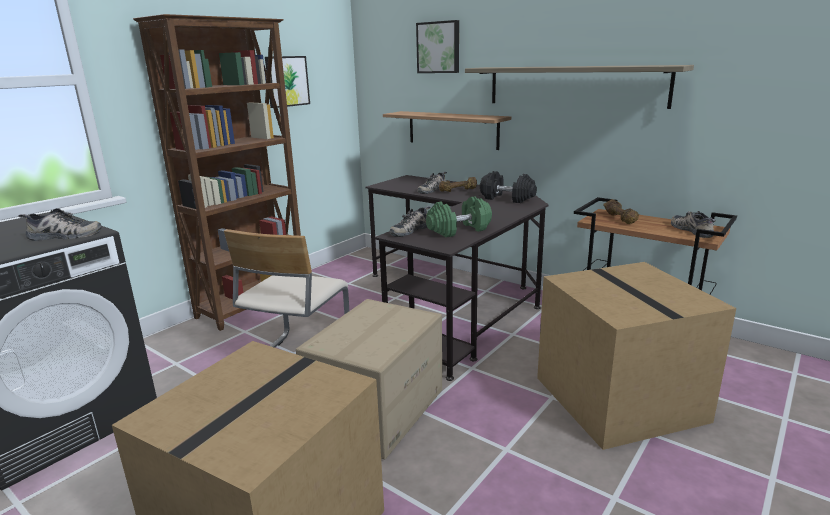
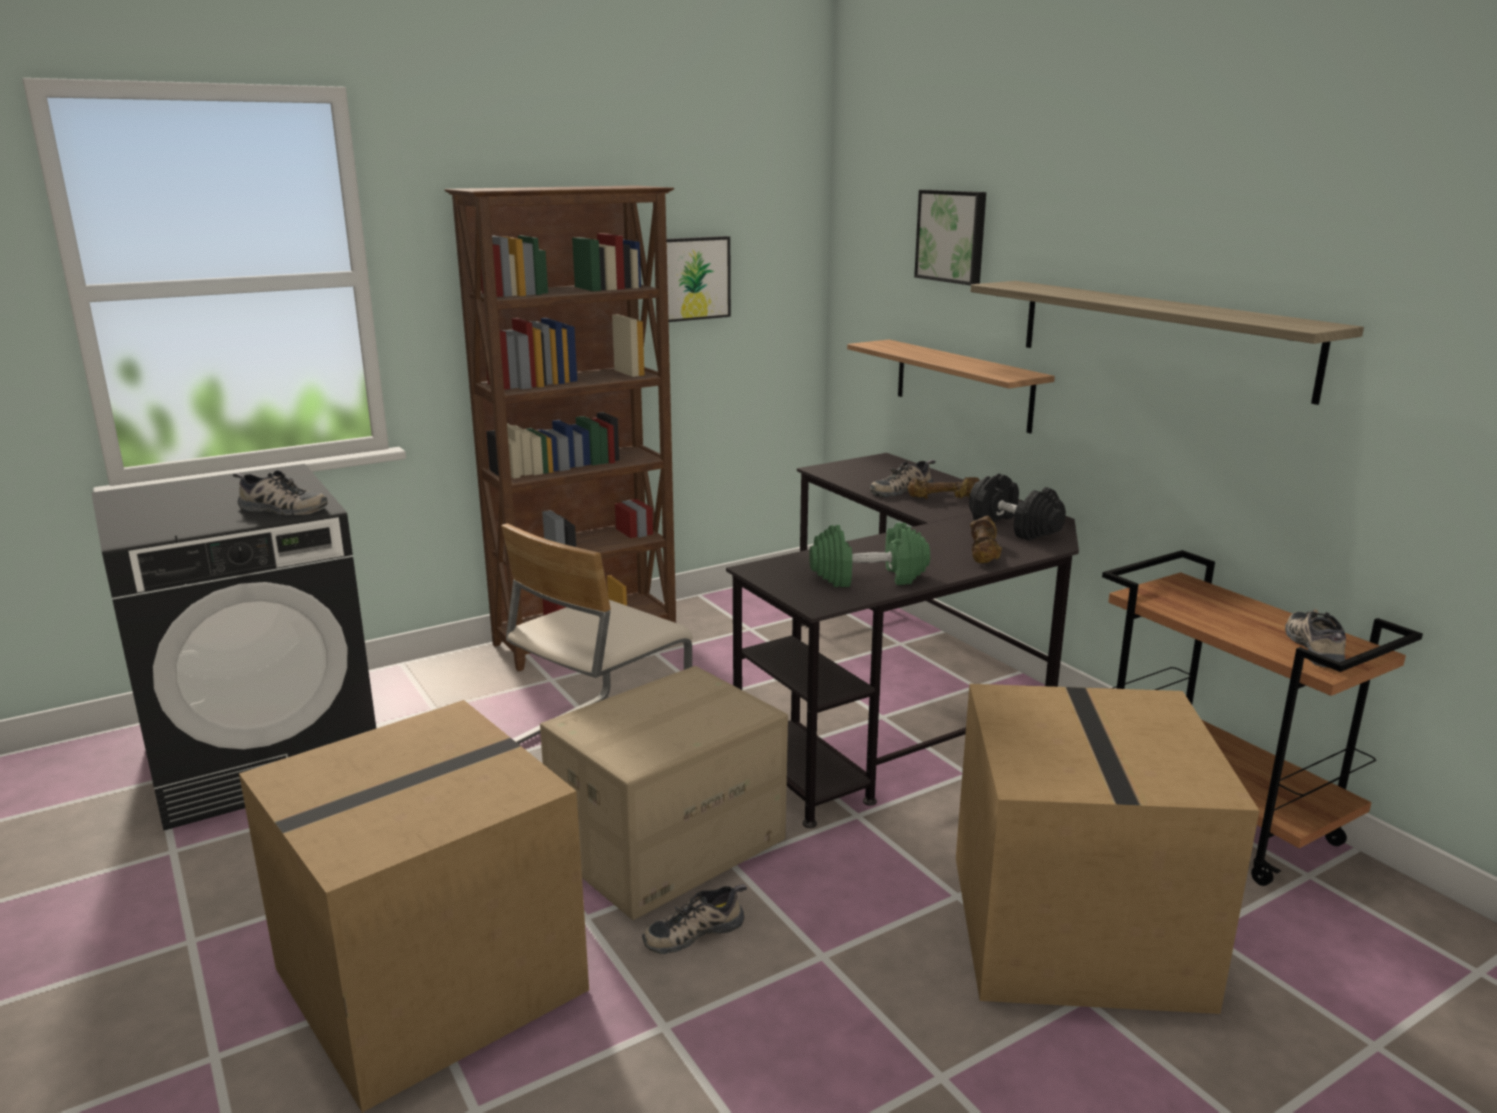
camera: 20 degrees right, 0 degrees up
(410, 230) = (790, 563): shoe -> shoe (694, 930)
(620, 219) = (1197, 600): brown dumbbell -> brown dumbbell (984, 552)

